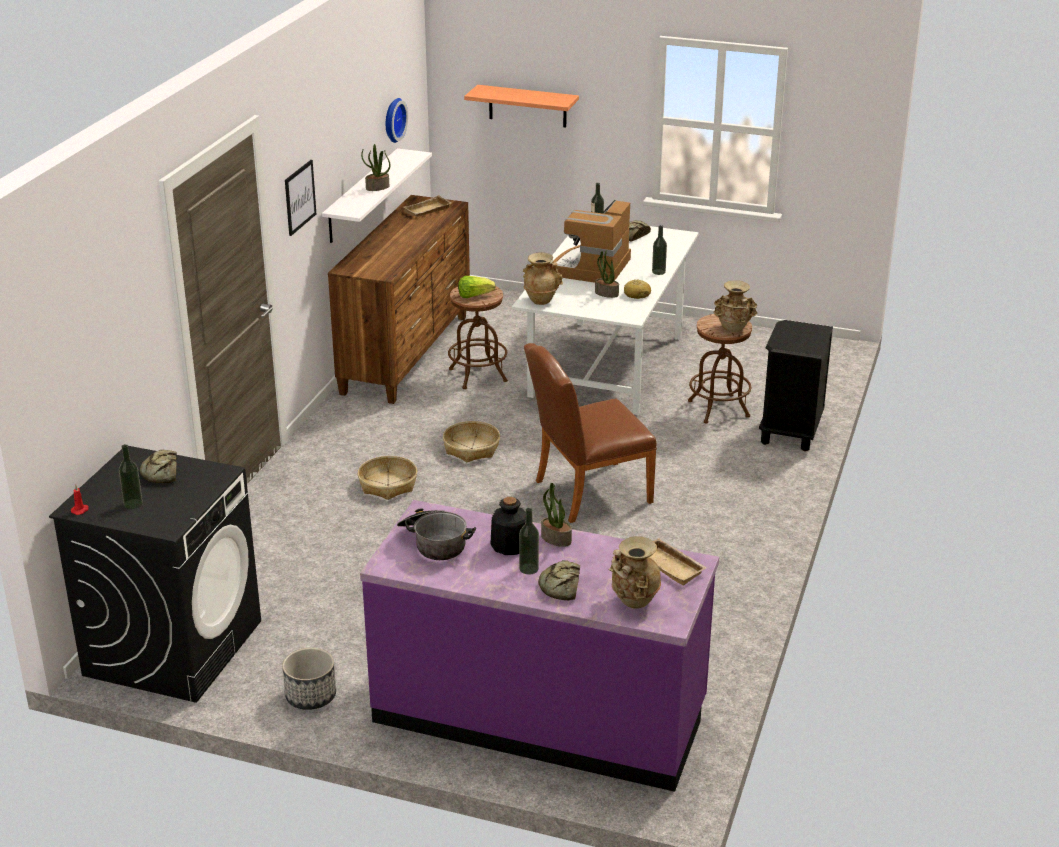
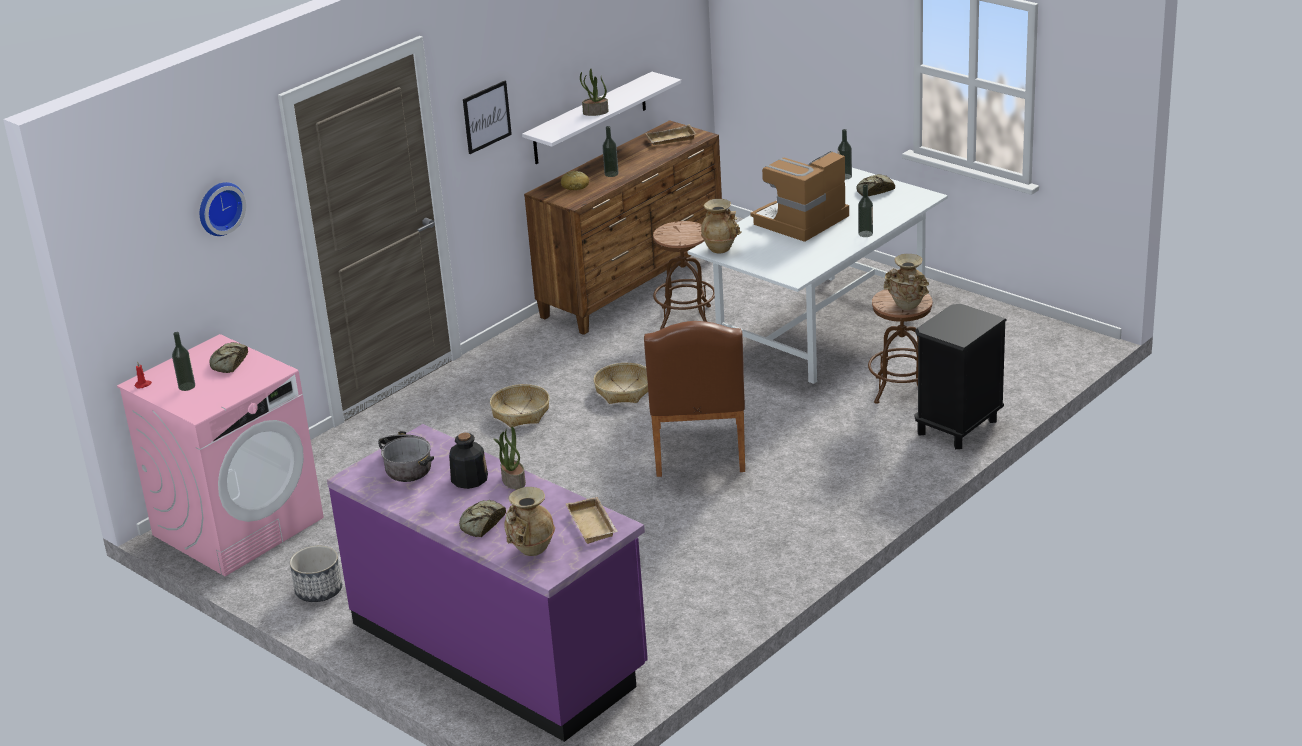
camera: 25 degrees right, 0 degrees up
(173, 647) = (238, 526): black washing machine -> pink washing machine
(392, 120) = (644, 42): wall clock -> wall clock (219, 208)
(474, 296) = (676, 235): lettuce -> none
(527, 106) = (797, 38): shelf -> none
(529, 569) = (467, 503): bottle -> bottle (611, 174)
(585, 493) = (699, 453): brown chair -> brown chair turned 90 degrees counterclockwise
(606, 293) = (791, 250): potted plant -> none
(637, 294) = (821, 255): bread -> bread (575, 186)

